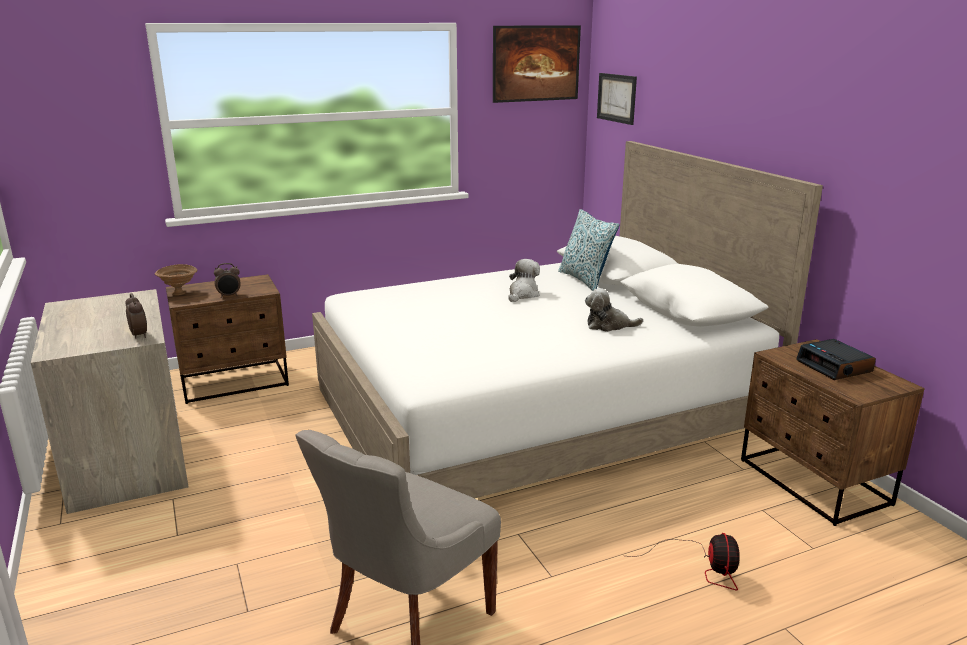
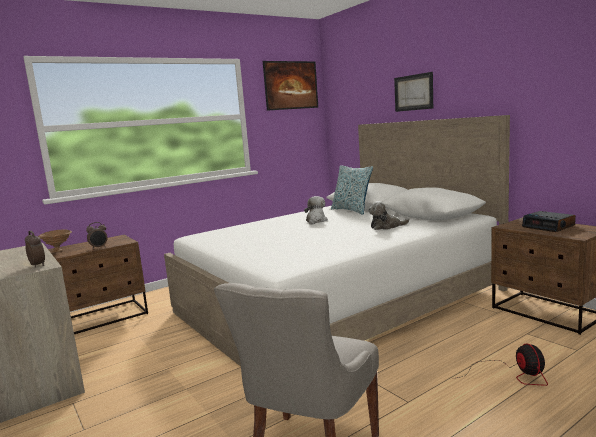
camera: 10 degrees left, 10 degrees down
(616, 98) = (345, 101): picture -> picture (413, 92)

